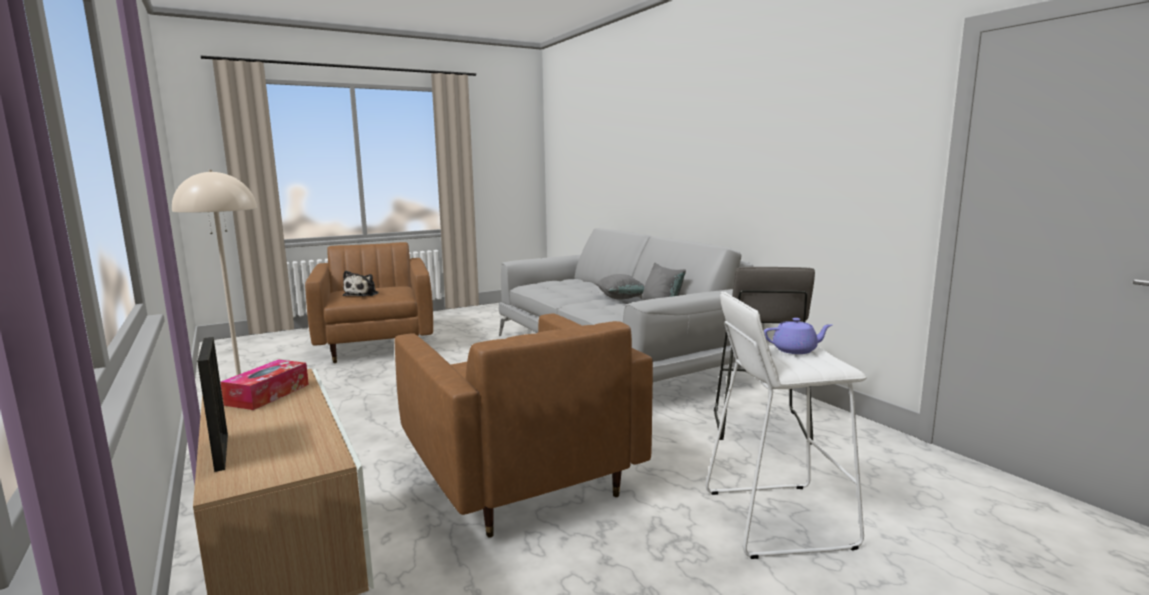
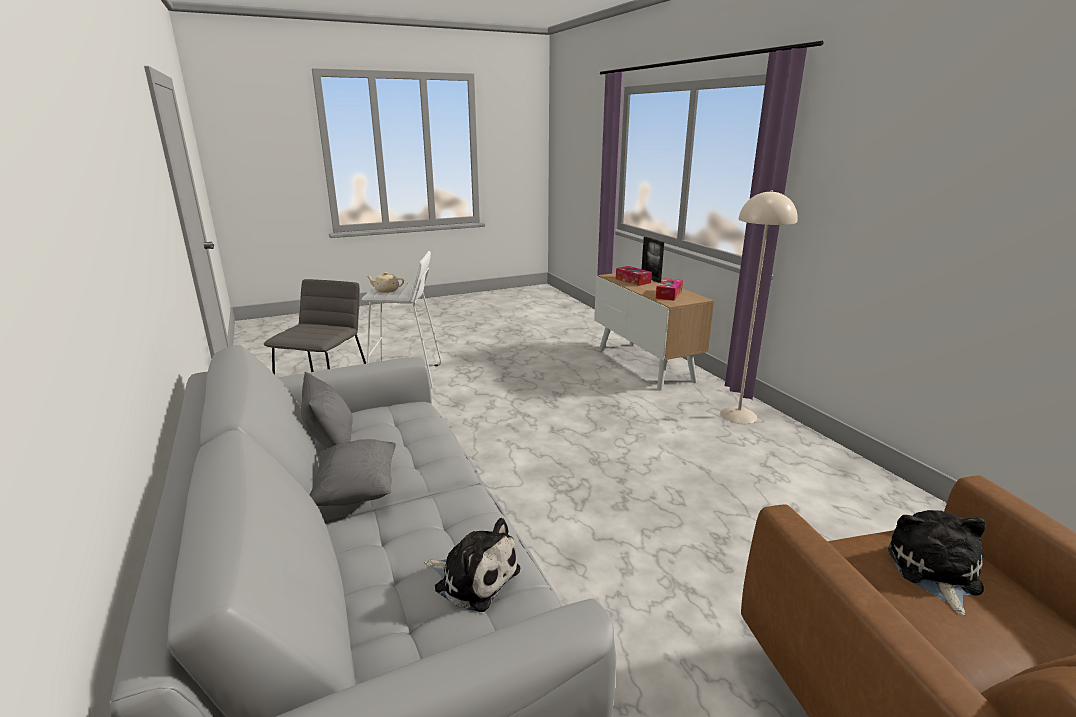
camera: 175 degrees left, 10 degrees up
(284, 439) = (633, 281): none -> tissue box
(519, 475) = (547, 406): brown armchair -> none
(549, 288) = (474, 577): none -> plush toy
(796, 350) = (386, 290): purple teapot -> beige teapot

